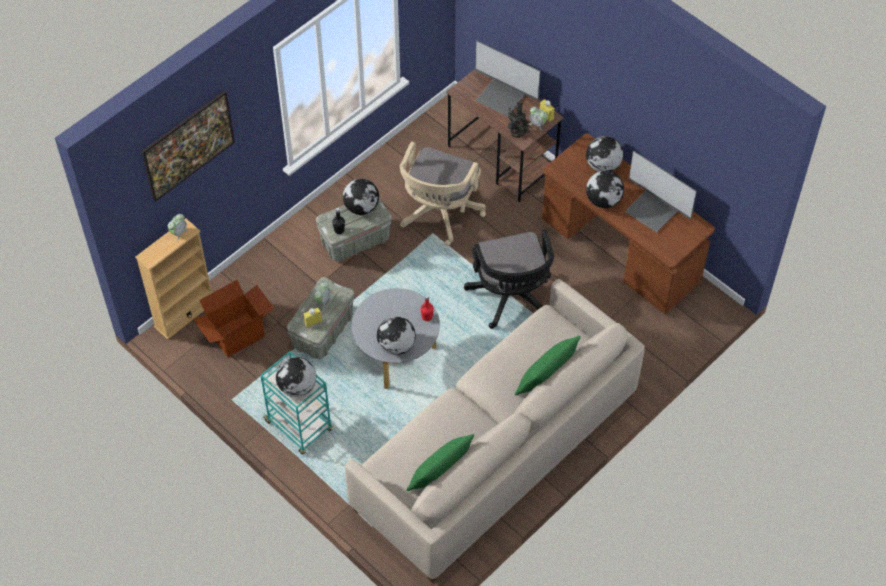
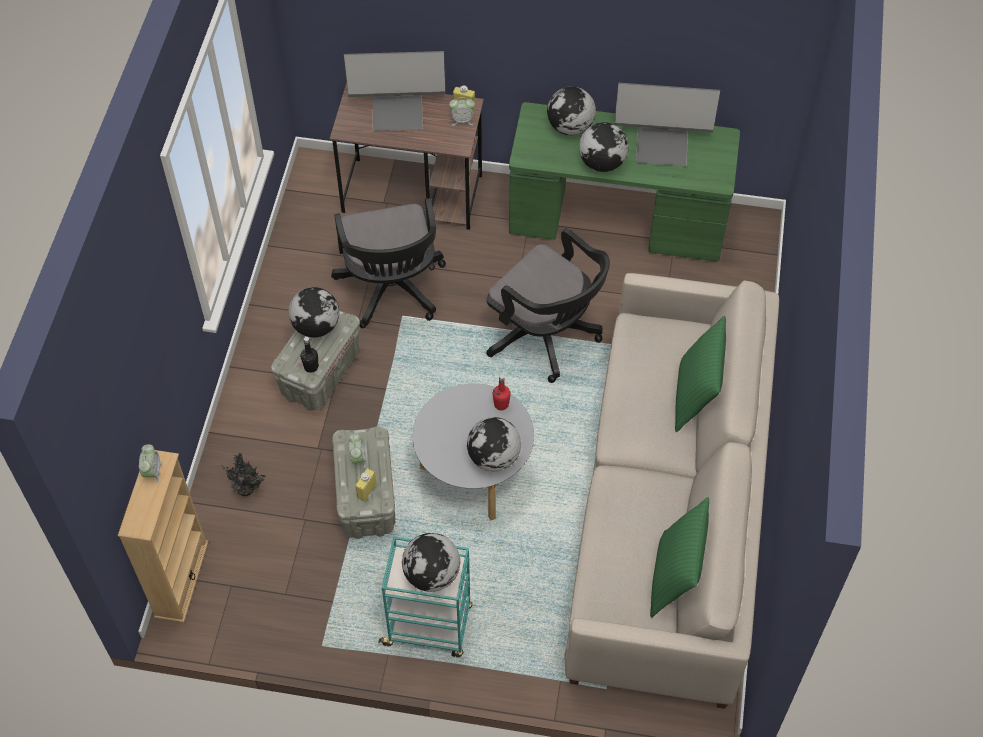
camera: 35 degrees left, 0 degrees up
(191, 158) = (130, 360): picture -> none
(237, 333) = (265, 563): cardboard box -> none
(439, 214) = (392, 291): beige office chair -> black office chair
(518, 134) = (449, 142): potted plant -> potted plant (248, 489)
(620, 251) = (617, 222): brown desk -> green desk

